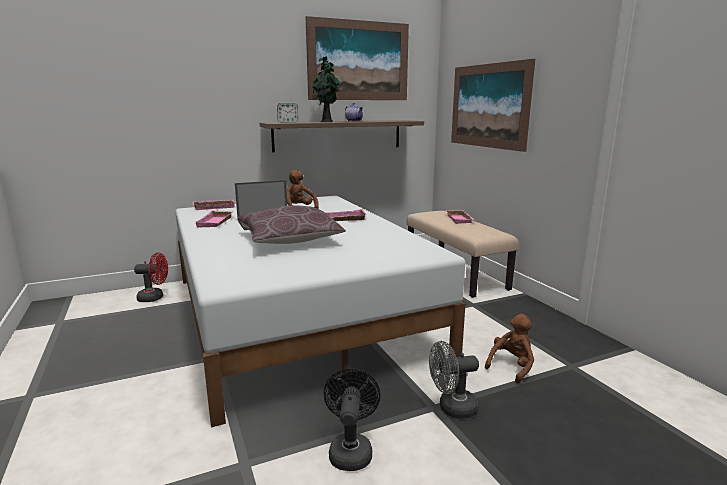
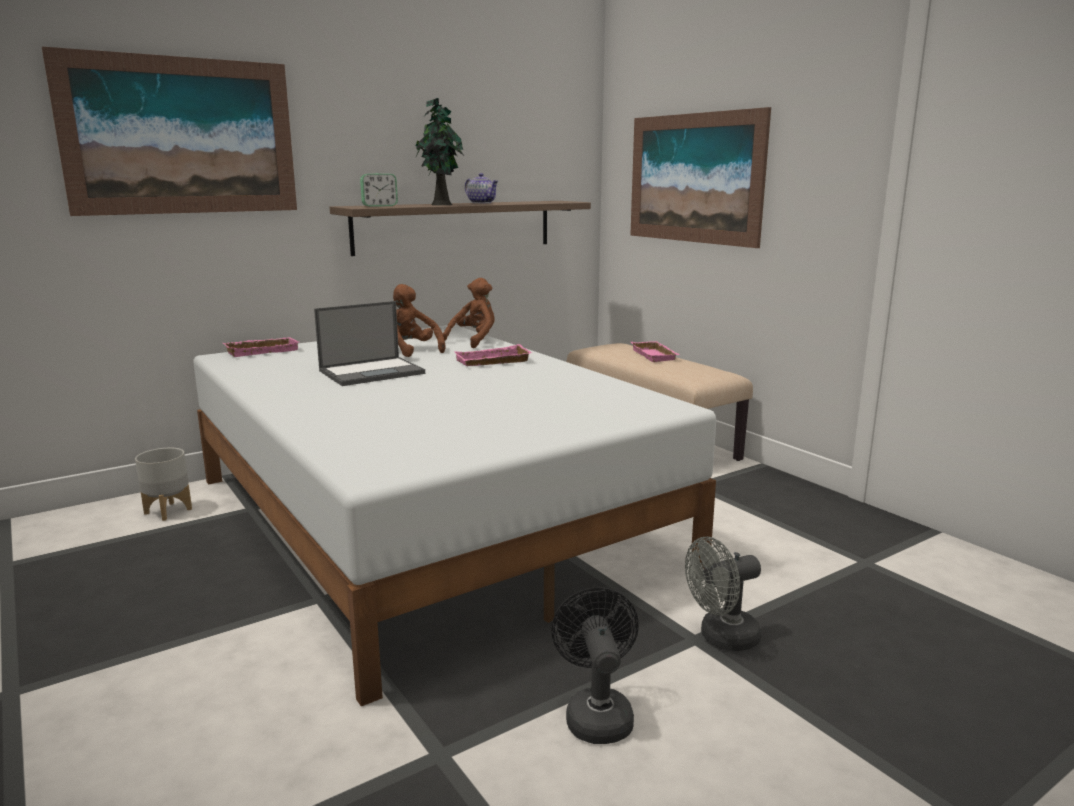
camera: 10 degrees left, 0 degrees up
(155, 298) = (167, 511): red fan -> grey planter
(216, 222) = (284, 376): pink tray -> none
(289, 239) = (428, 397): brown pillow -> none
(359, 61) = (484, 106): picture -> picture (181, 136)
(511, 366) = (783, 570): brown plush toy -> brown plush toy (474, 341)

